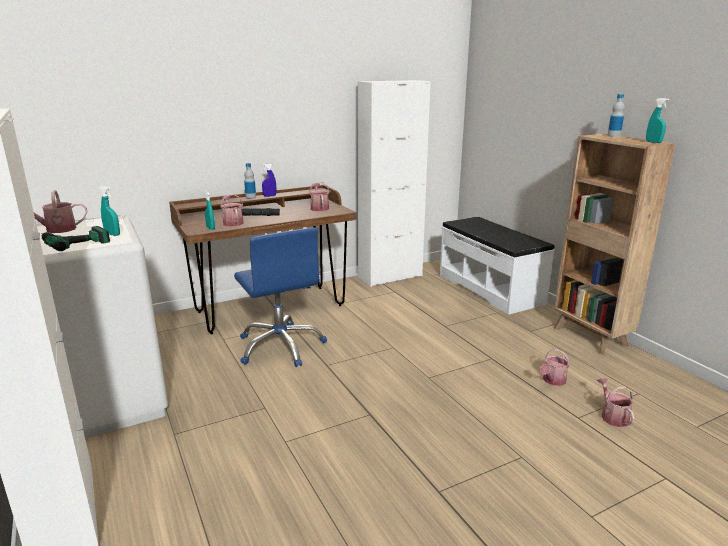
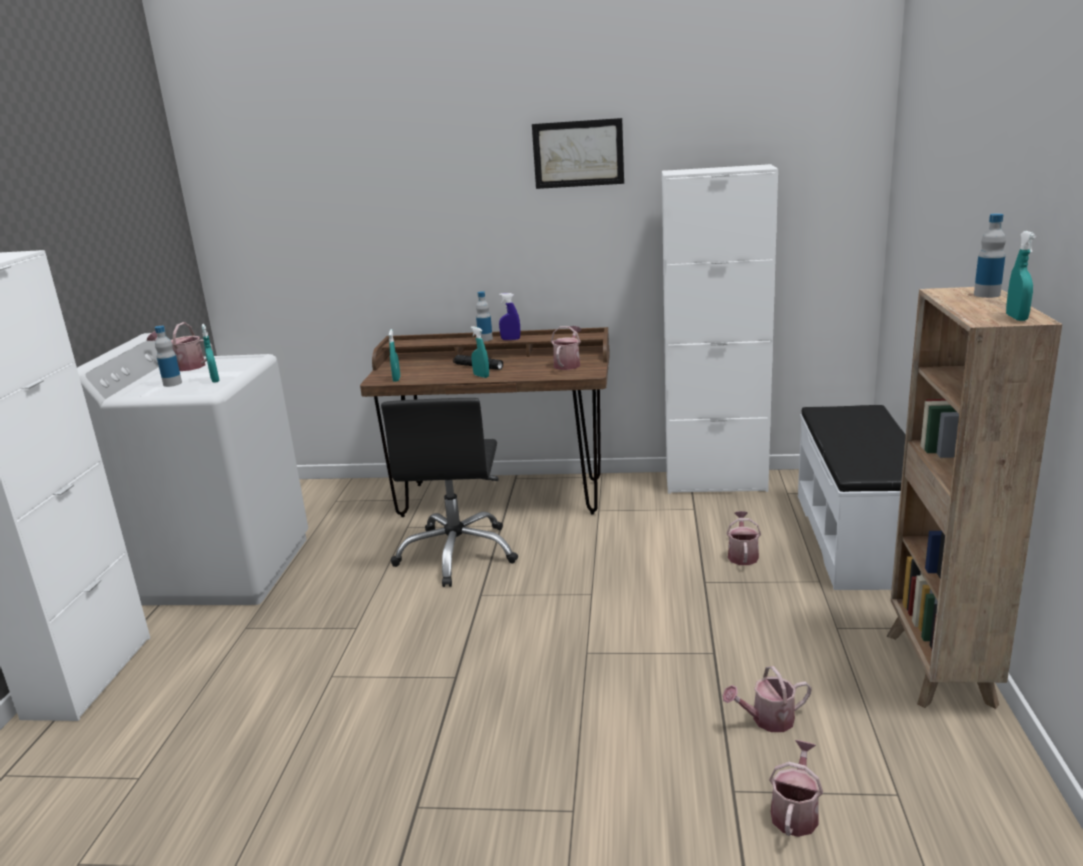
camera: 35 degrees right, 0 degrees up
(72, 241) = (172, 383): power drill -> bottle
(232, 222) = (432, 373): watering can -> watering can (742, 555)
(272, 220) = (481, 376): none -> turquoise spray bottle
(281, 346) = (457, 553): blue office chair -> black office chair
(305, 68) = (578, 153): none -> picture

